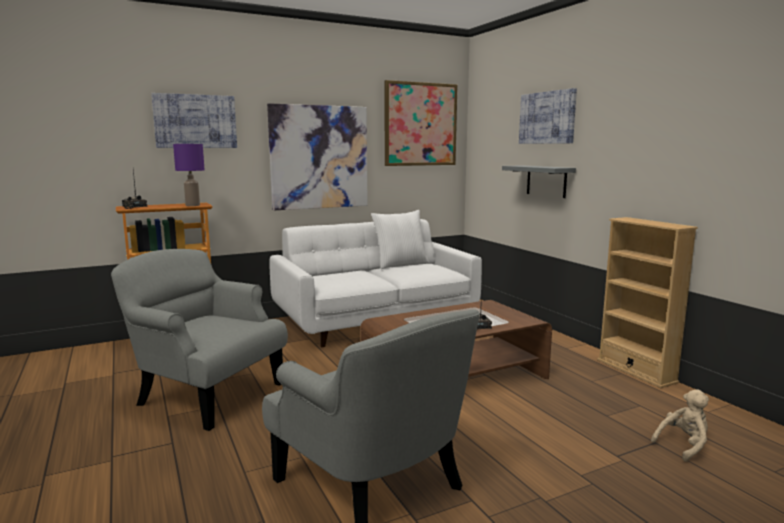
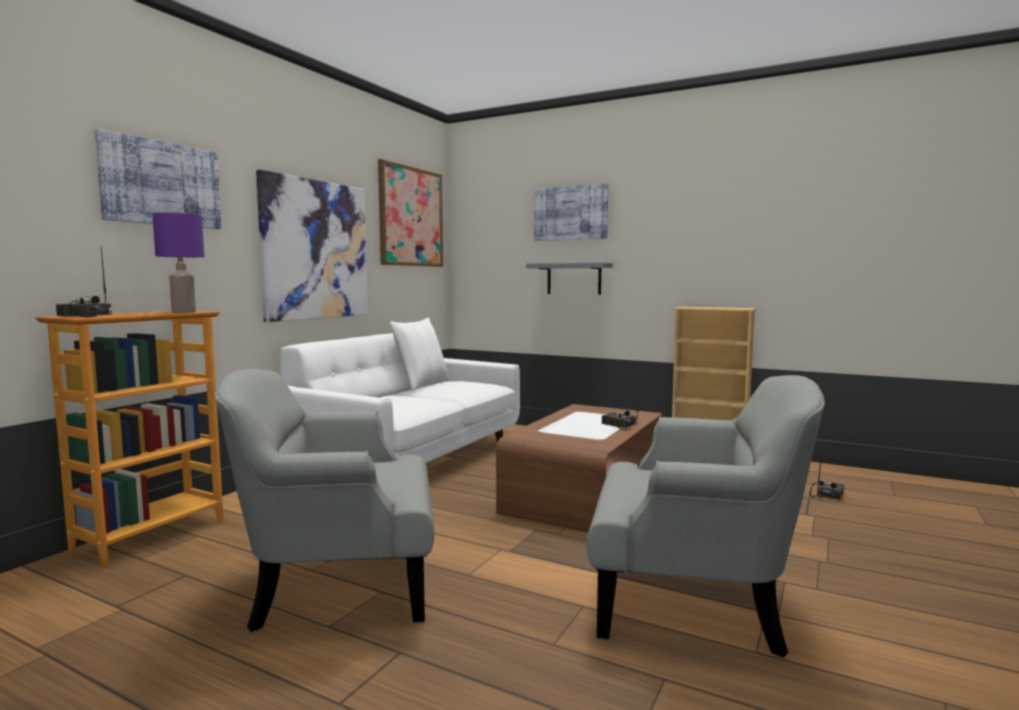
camera: 35 degrees left, 5 degrees down
(683, 445) = (826, 494): beige plush toy -> radio

